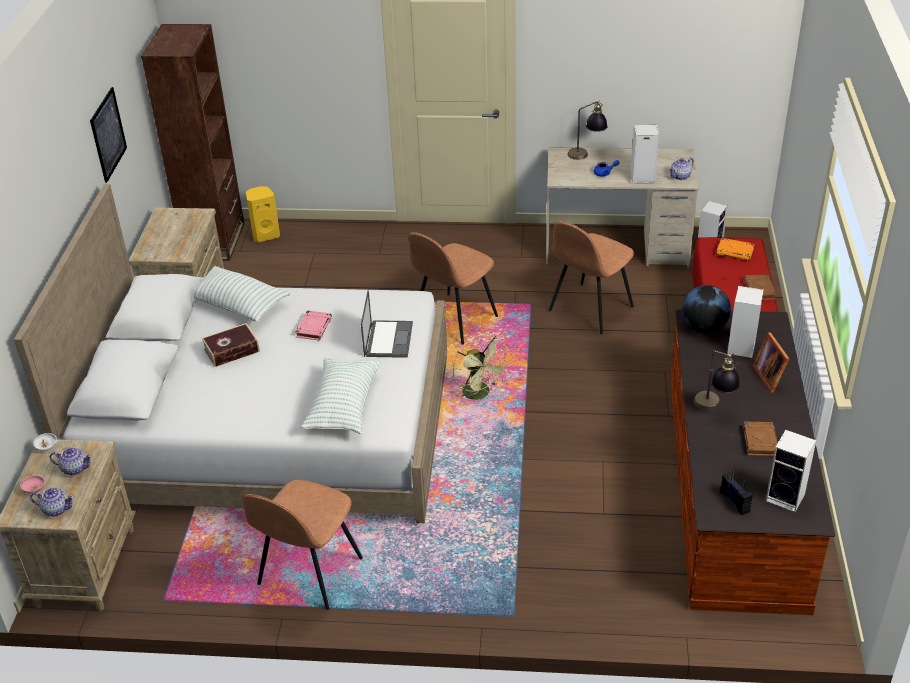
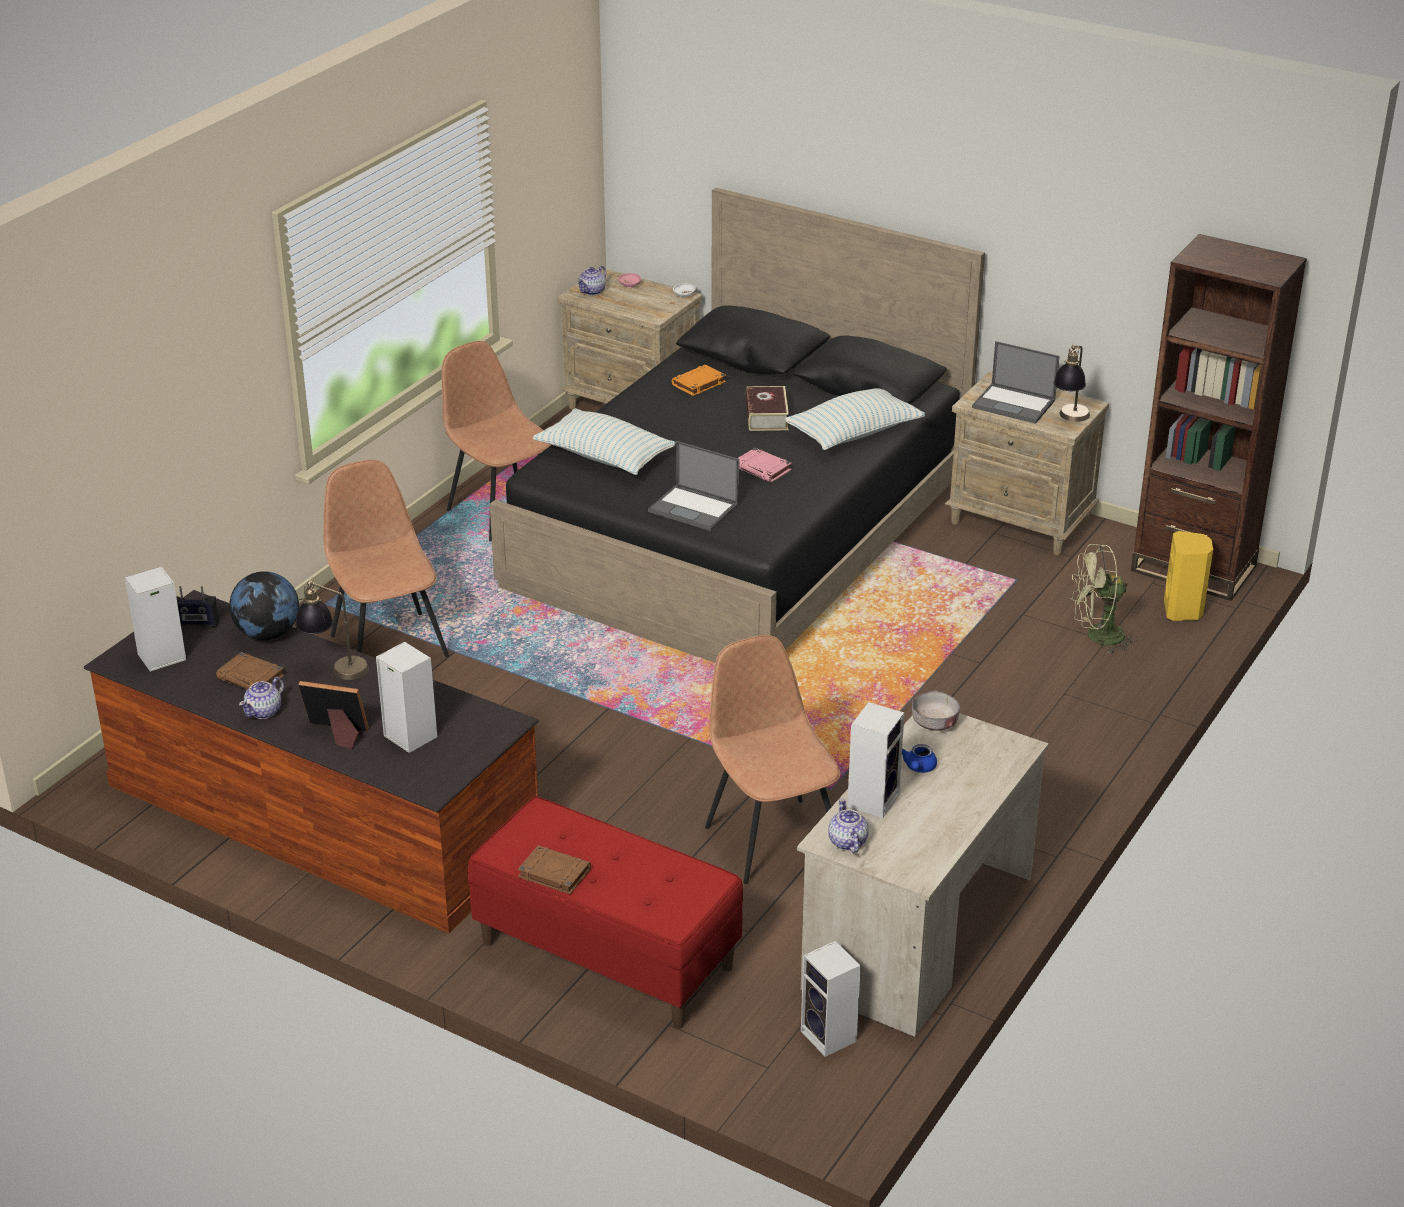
camera: 115 degrees right, 5 degrees down
(74, 468) = (639, 304): teapot -> teapot (264, 711)
(108, 134) = (1053, 233): picture -> none
(177, 239) = (1014, 404): none -> laptop
(271, 428) = (741, 533): white bed -> black bed
(453, 320) = (846, 711): brown chair -> brown chair (388, 644)
(480, 394) = (671, 685): green fan -> green fan (1097, 637)
(563, 178) = (934, 723): none -> grey bowl
(586, 154) = (995, 772): table lamp -> table lamp (1069, 420)
(704, 328) = (477, 724): globe -> globe (268, 634)
(735, 252) = (666, 896): orange book -> orange book (698, 384)

